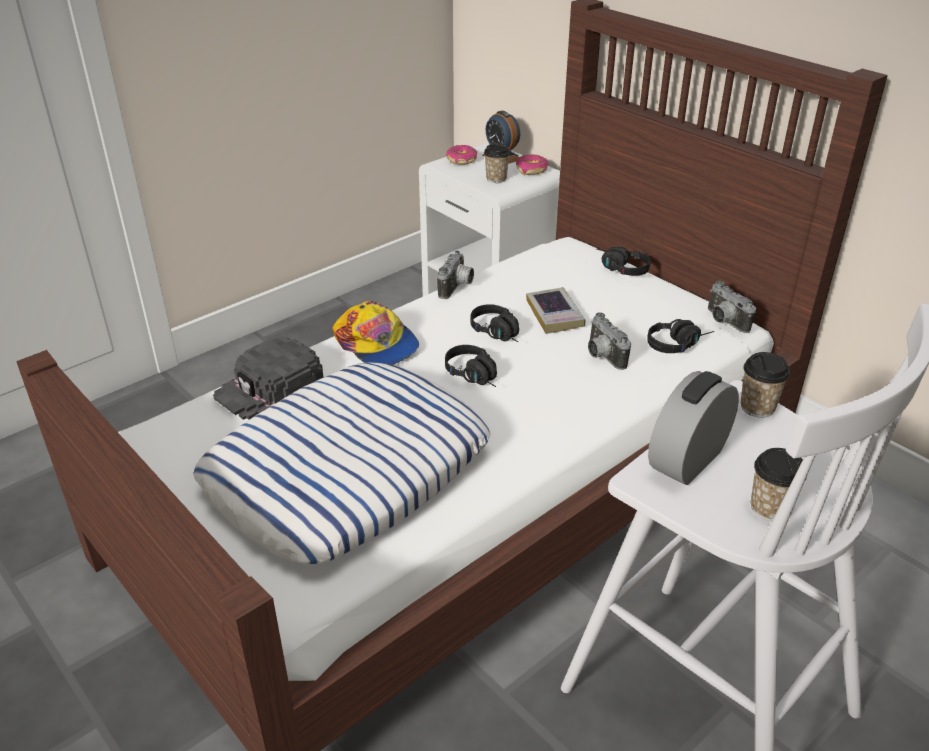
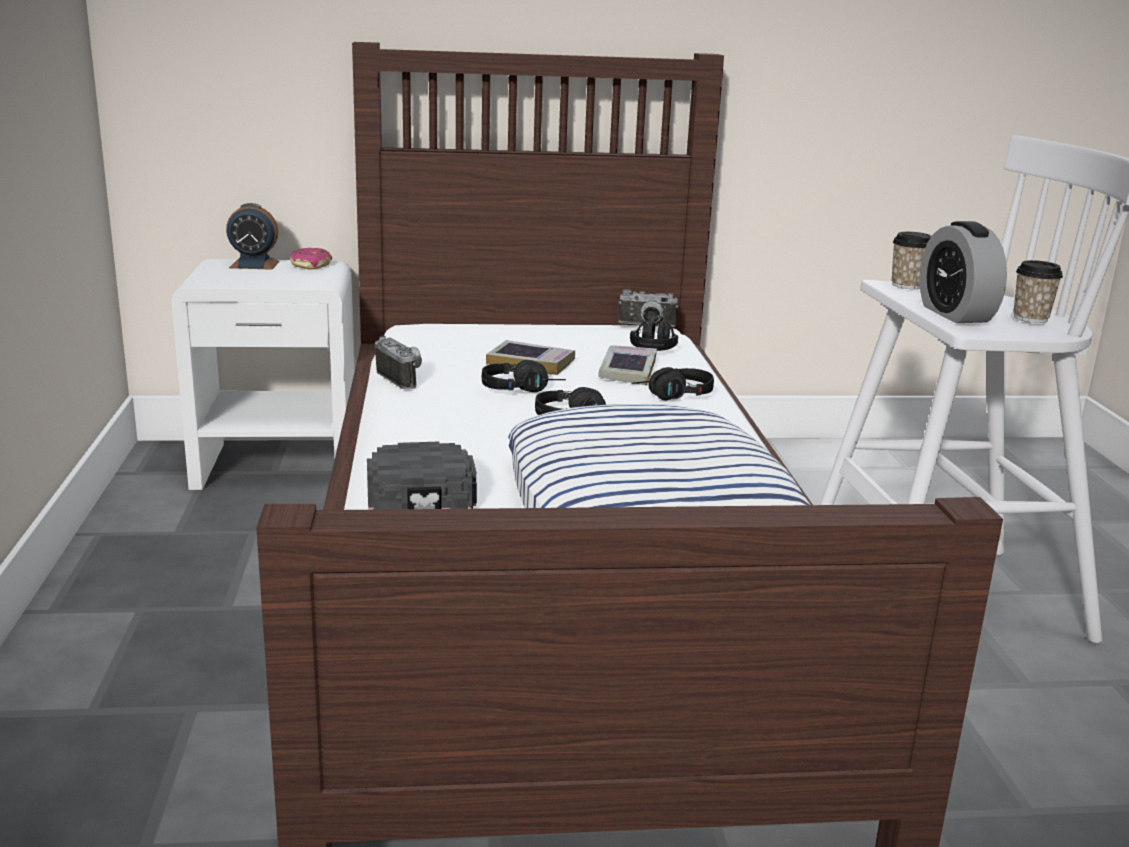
camera: 55 degrees left, 15 degrees down
(377, 344) = (439, 437): cap -> none
(461, 160) = (218, 276): donut -> none
(496, 179) = (294, 278): cup -> none
(602, 356) = (627, 371): camera -> book
(619, 269) = (501, 324): black headphones -> black headphones (673, 396)

